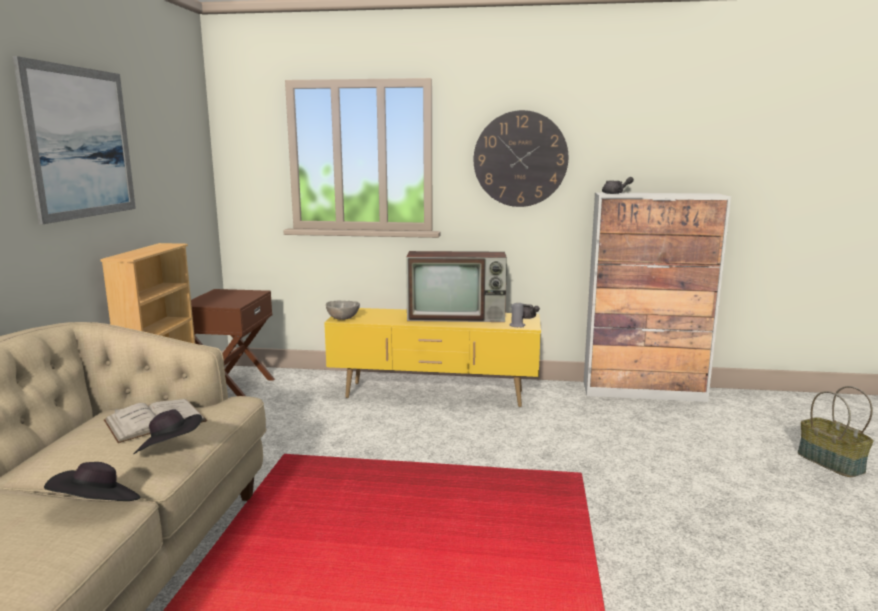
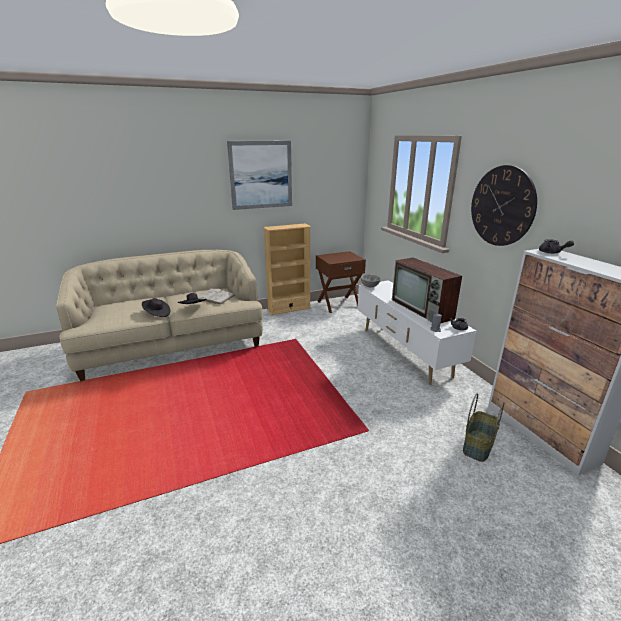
camera: 60 degrees right, 10 degrees up
(435, 395) = (404, 352): yellow tv stand -> white tv stand
(829, 462) = (552, 582): basket -> basket (477, 445)

